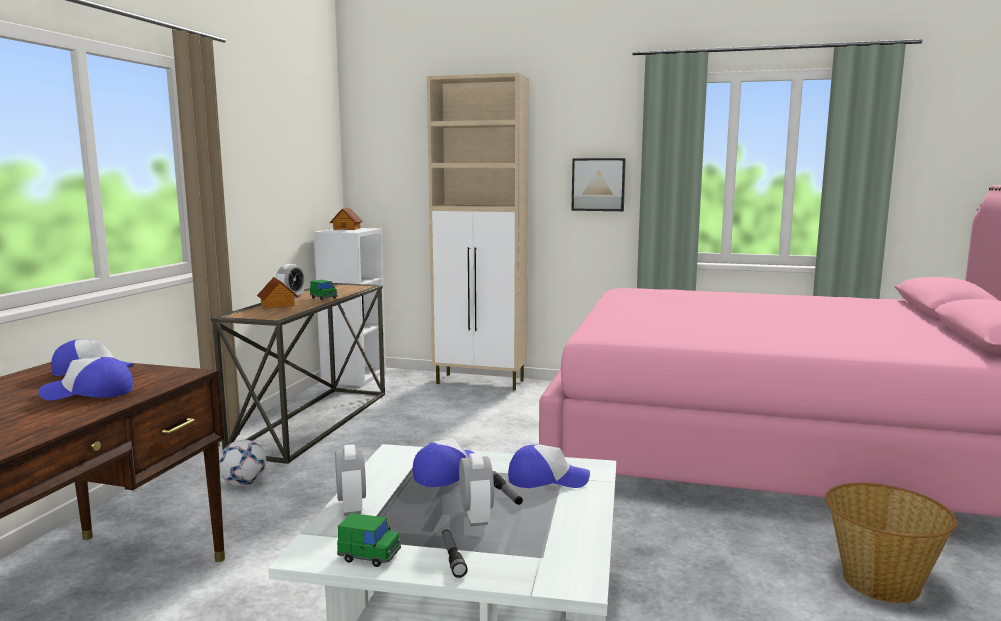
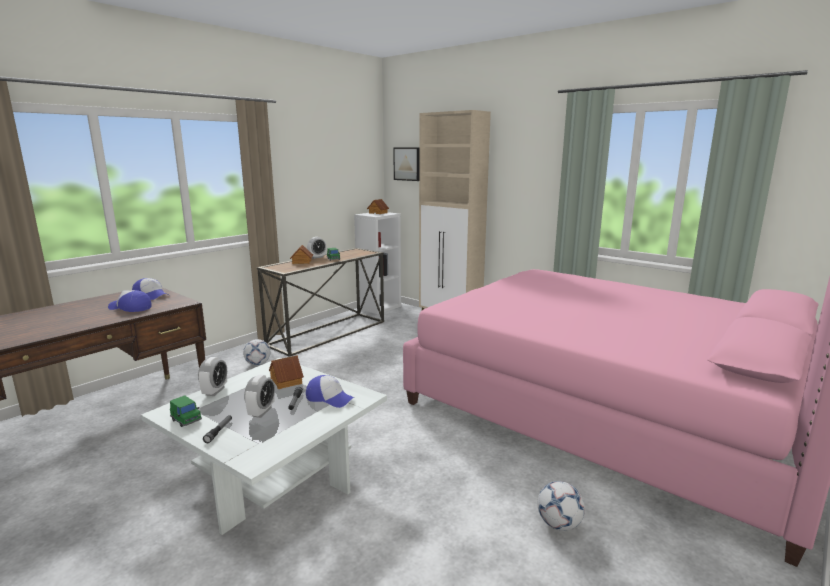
camera: 25 degrees right, 5 degrees up
(446, 472) = (285, 381): cap -> toy house
(598, 184) = (534, 190): picture -> picture (407, 164)
(880, 582) = (559, 524): basket -> football

